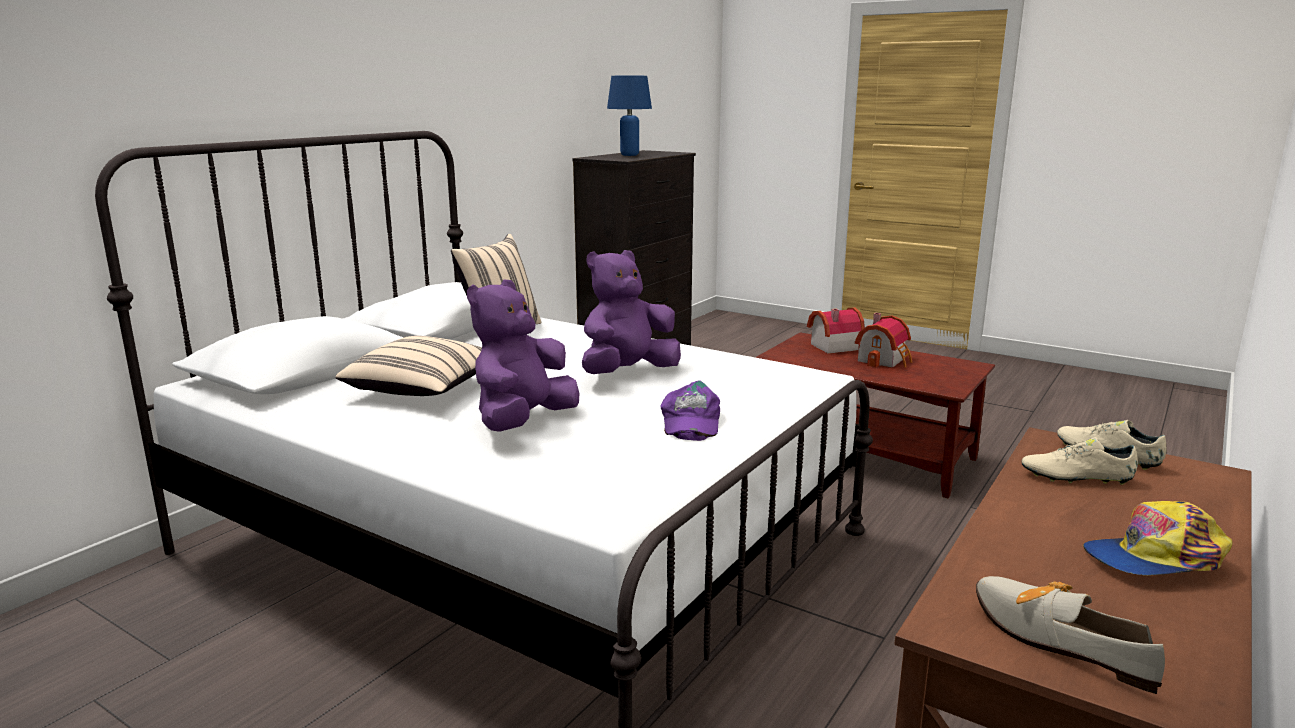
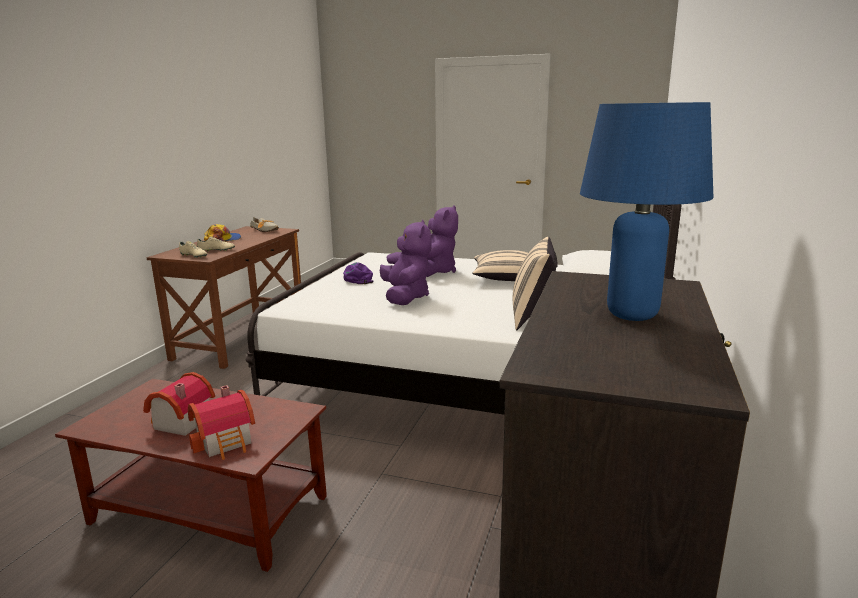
camera: 165 degrees right, 0 degrees up
(627, 373) = (405, 297): purple plush toy -> purple plush toy turned 45 degrees counterclockwise

